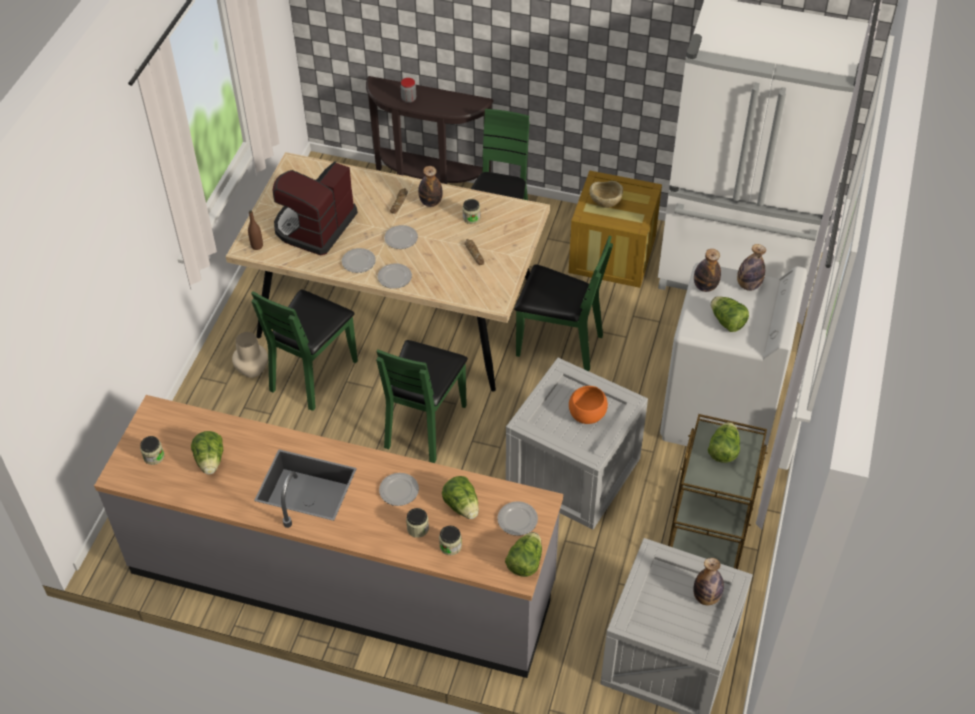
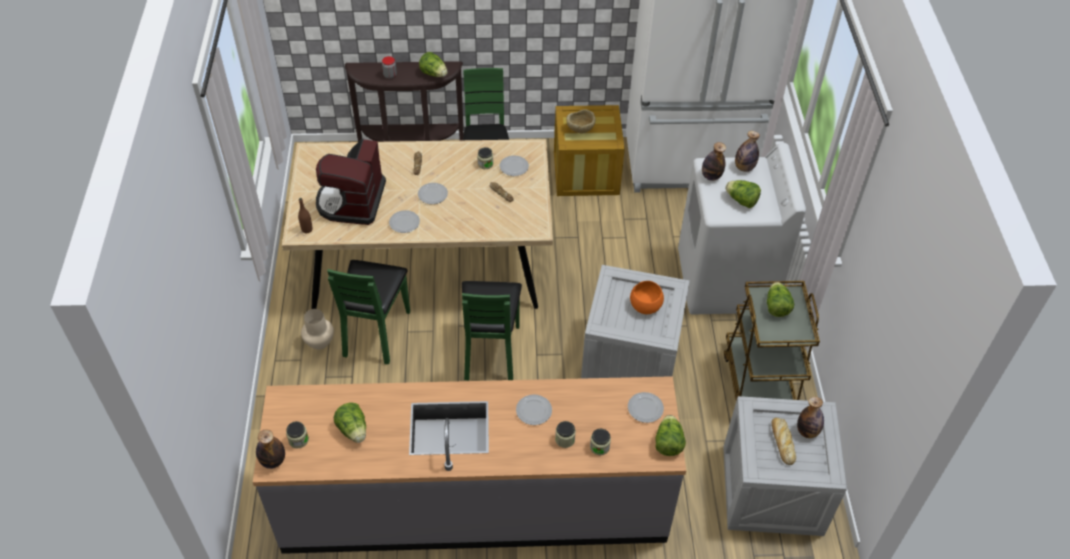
camera: 20 degrees left, 0 degrees up
(394, 277) = (441, 229): plate -> plate (514, 167)
(431, 202) = (445, 158): bottle -> bottle (273, 461)
(462, 506) = (594, 409): lettuce -> lettuce (434, 74)
(558, 344) = (573, 256): green chair -> none
(672, 600) = (782, 441): none -> bread

